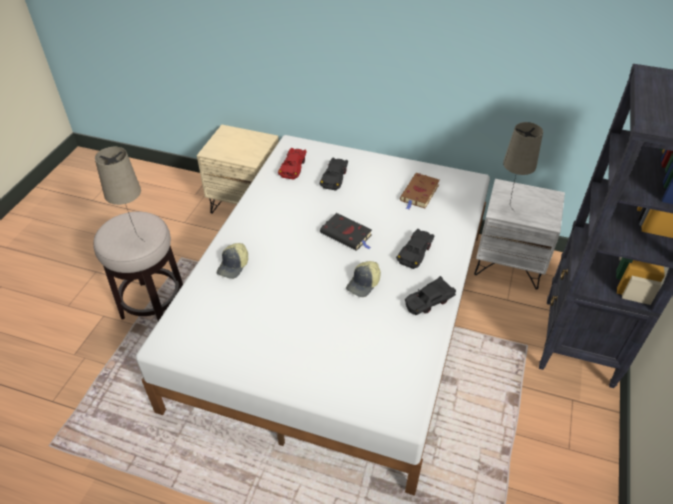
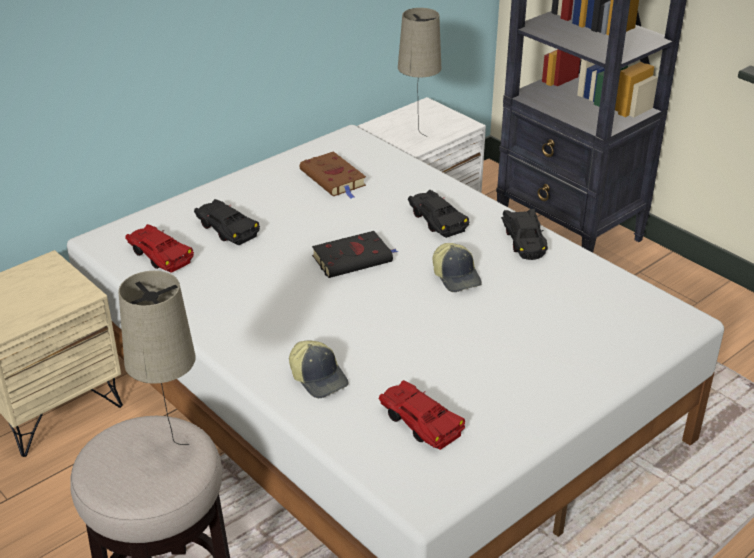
camera: 60 degrees left, 10 degrees down
(221, 319) = (420, 422): none -> red toy car

